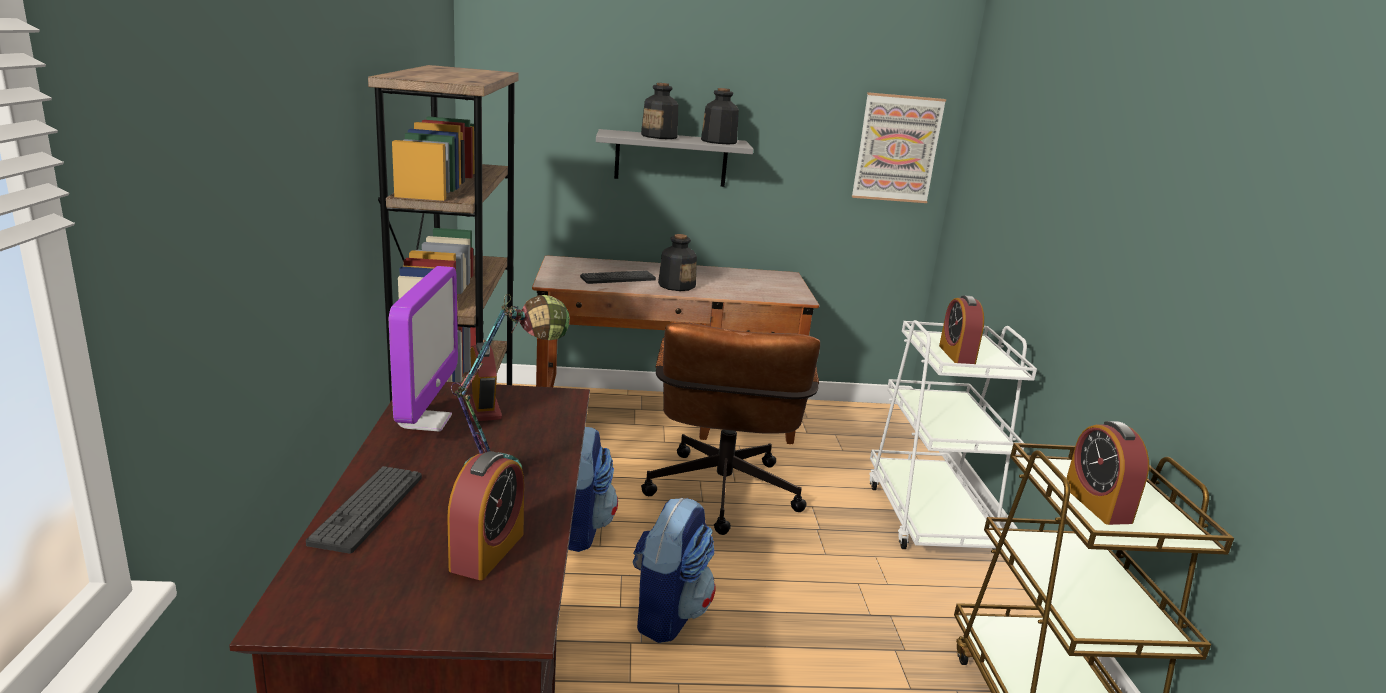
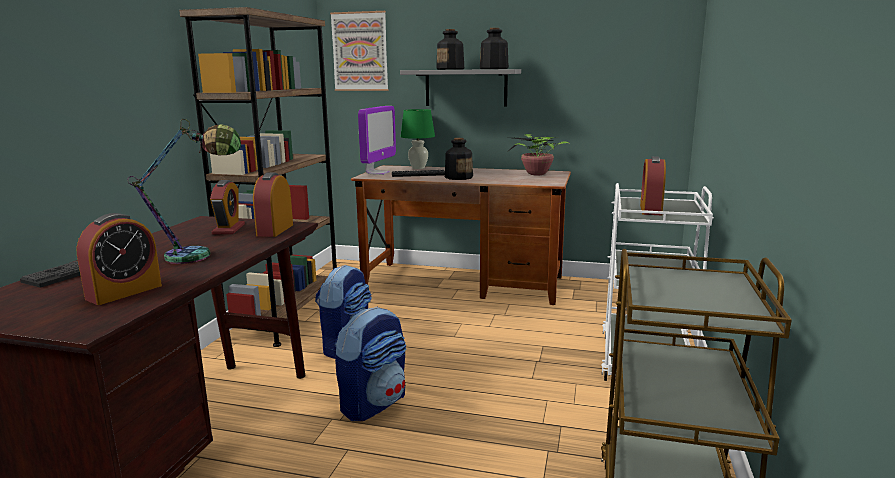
camera: 20 degrees right, 5 degrees down
(425, 421) = (182, 233): monitor -> monitor (377, 173)
(602, 263) = (418, 168): none -> green table lamp
(721, 499) = (470, 336): brown office chair -> none
(764, 279) = (535, 174): none -> potted plant
(897, 148) = (645, 64): picture -> picture (360, 51)
(1097, 504) = (673, 296): alarm clock -> alarm clock (275, 230)

